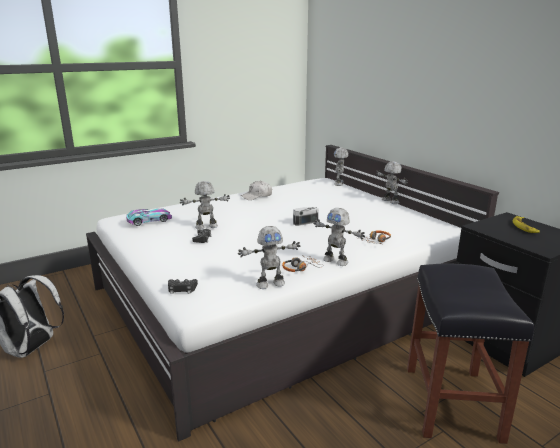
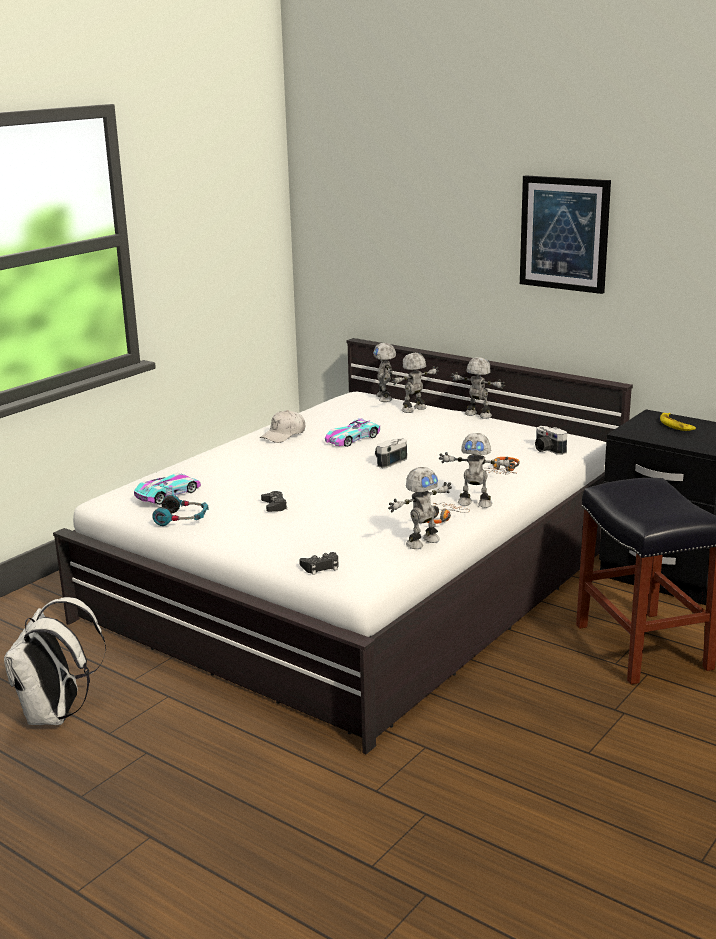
camera: 20 degrees left, 0 degrees up
(139, 237) = (182, 519): none -> headphones
(206, 227) = (264, 490): toy robot -> toy robot (414, 409)
(295, 204) = (352, 439): none -> toy car
(421, 231) = (547, 450): none -> camera
(462, 73) = (564, 233): none -> picture

